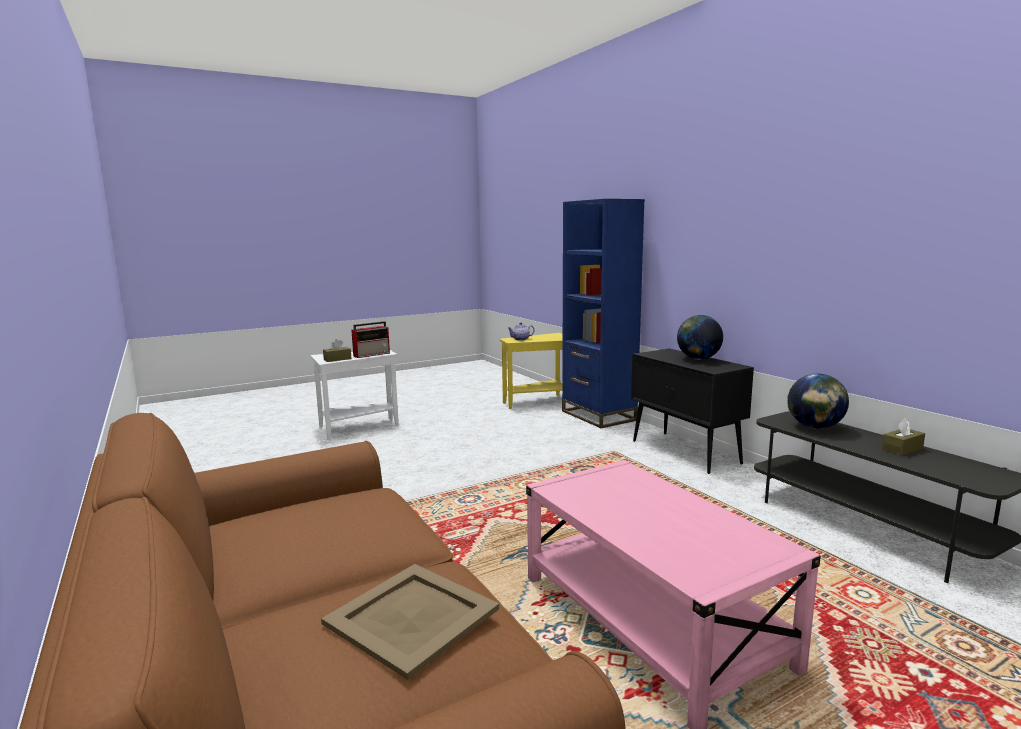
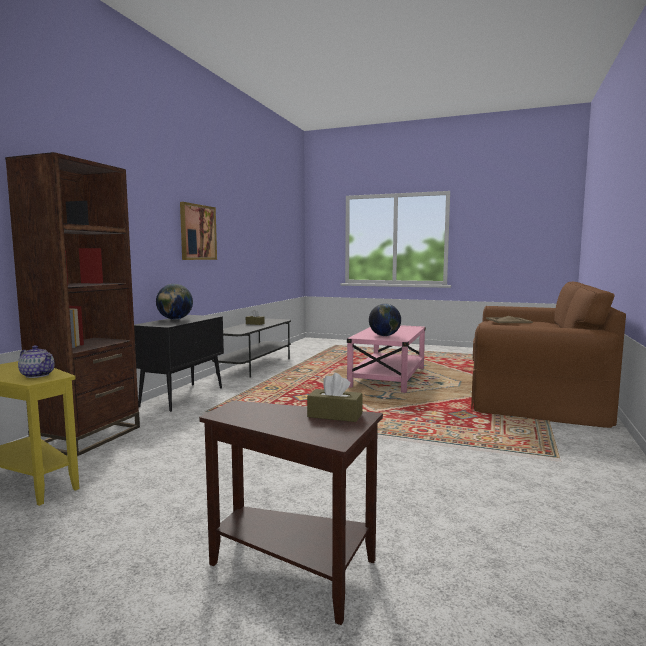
camera: 130 degrees left, 5 degrees down
(355, 428) = (296, 572): white side table -> brown side table
(372, 354) = (264, 409): radio -> none
(598, 415) = (88, 437): blue bookcase -> brown bookcase
(804, 246) = (197, 232): none -> picture
(815, 427) = (239, 329): globe -> globe (384, 336)

